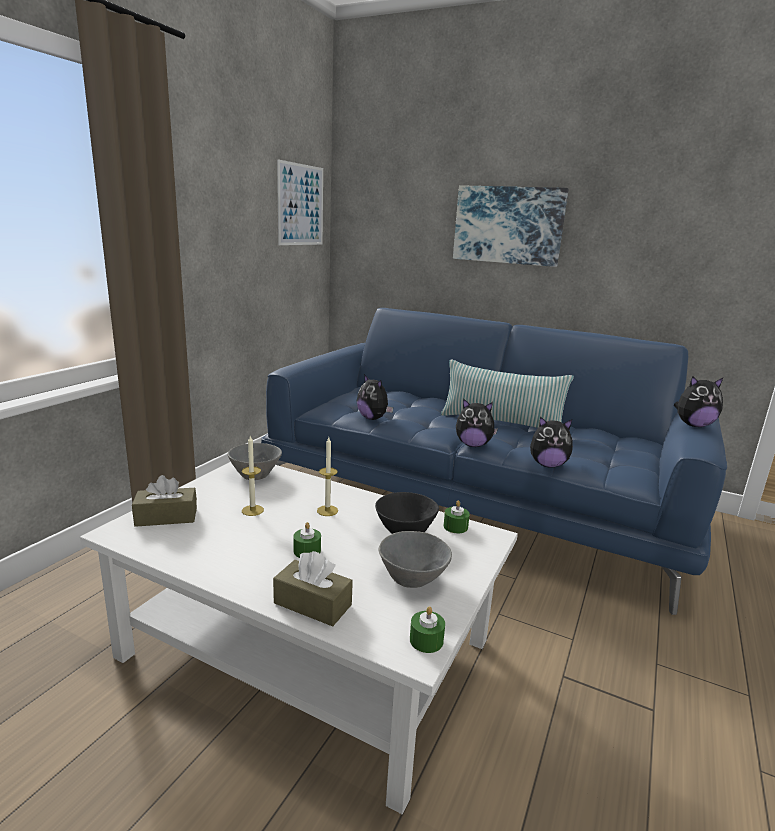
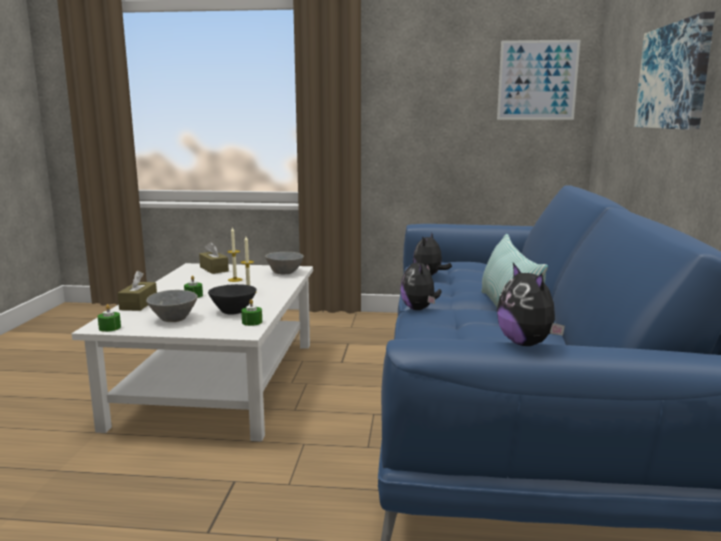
camera: 70 degrees right, 5 degrees down
(547, 465) = (411, 338): plush toy -> none

